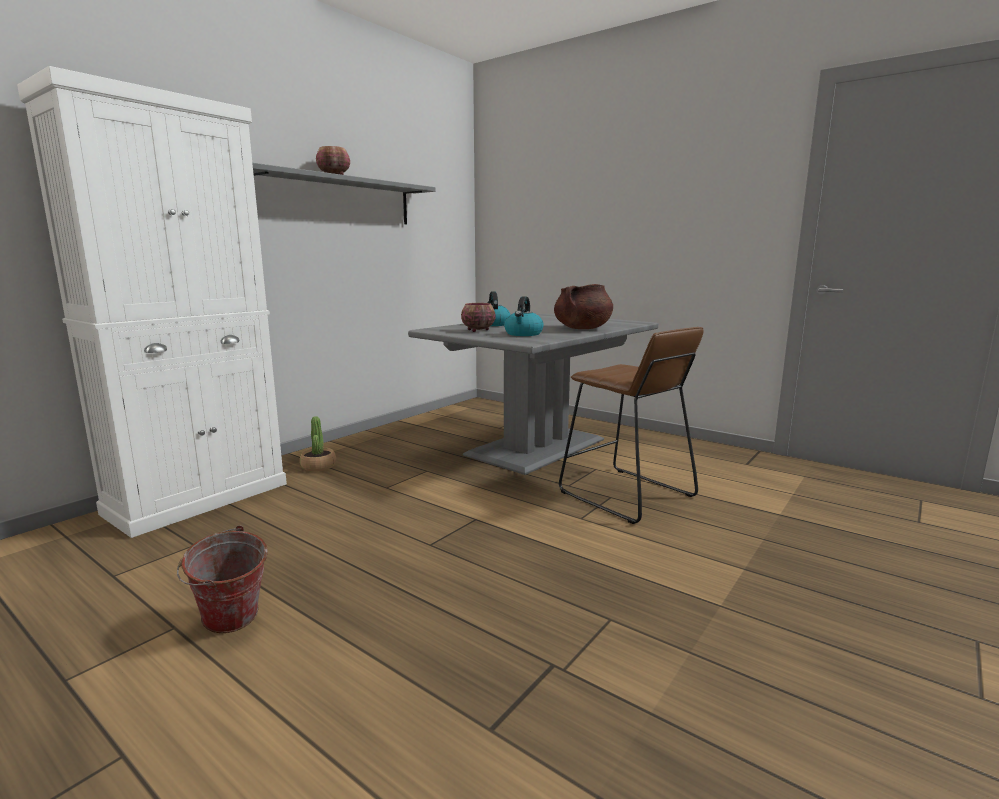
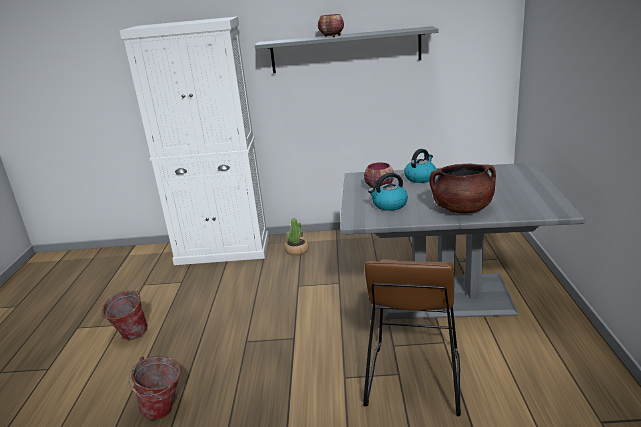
camera: 55 degrees right, 10 degrees up
(474, 642) = (164, 411): none -> bucket

